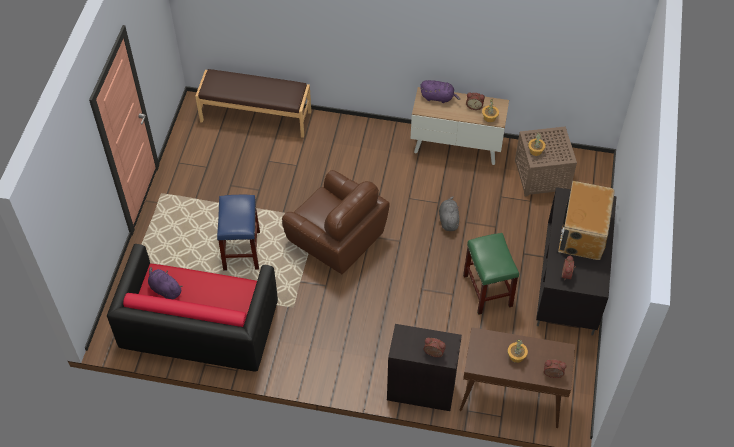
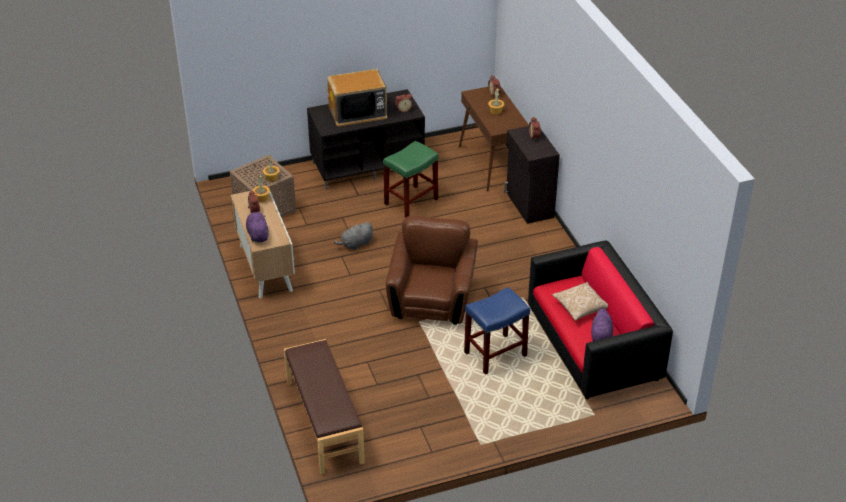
camera: 120 degrees left, 15 degrees down
(210, 296) = (580, 307): none -> pillow

